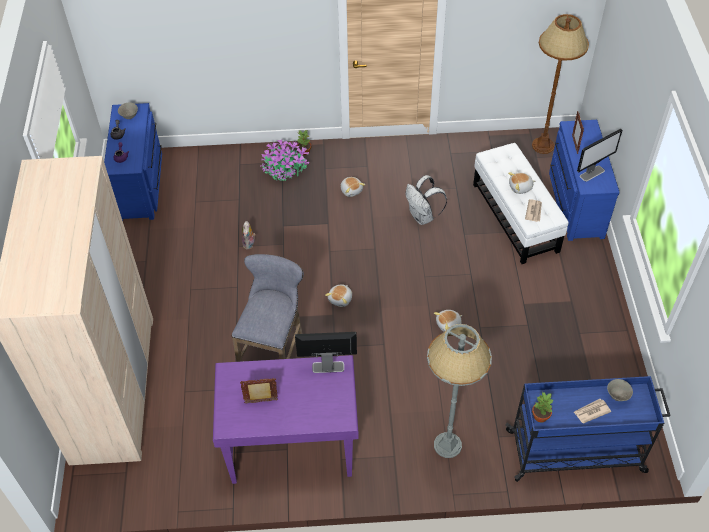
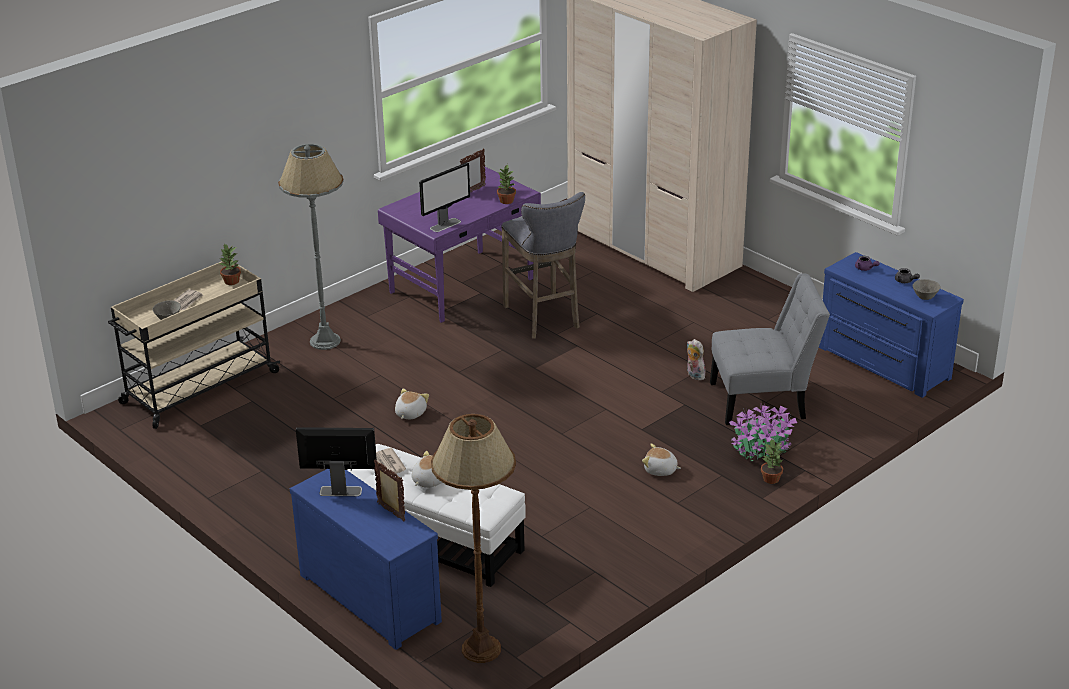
camera: 140 degrees right, 20 degrees down
(238, 201) = (764, 400): none -> grey chair
(252, 368) = (506, 201): none -> potted plant
(341, 299) = (542, 381): plush toy -> none
(423, 217) = (545, 487): white backpack -> none
(577, 451) = (198, 388): blue cart -> beige cart
(592, 173) = (340, 491): monitor -> monitor turned 75 degrees clockwise

